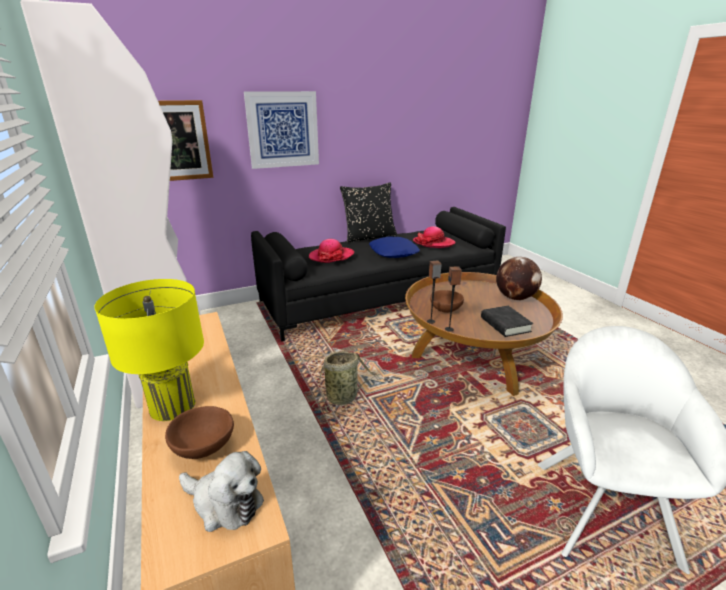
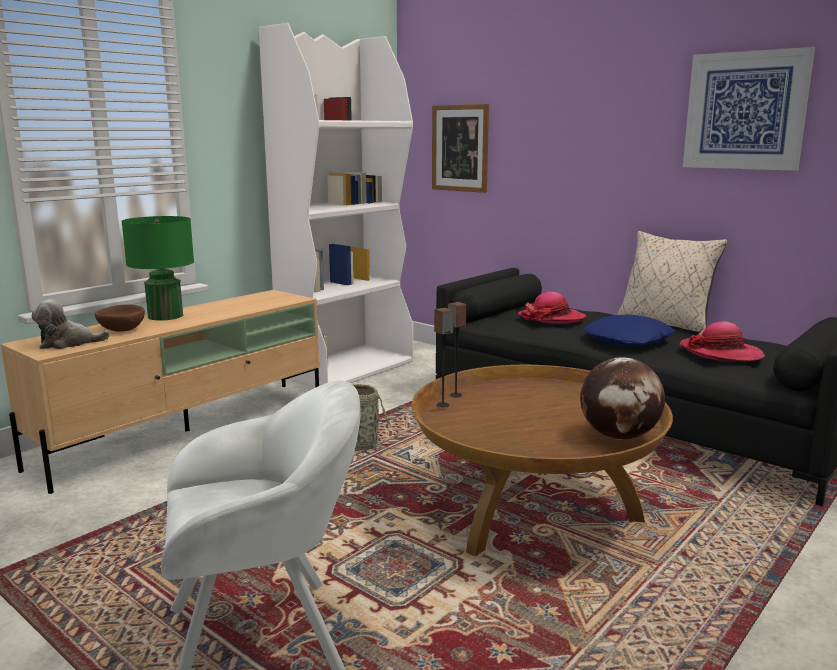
camera: 65 degrees right, 10 degrees down
(172, 406) = (165, 316): yellow table lamp -> green table lamp
(224, 503) = (68, 343): plush toy -> plush toy turned 75 degrees clockwise
(283, 130) = (569, 141): picture -> picture (745, 111)
(369, 237) = (665, 323): black pillow -> beige pillow
(445, 309) = (504, 398): brown bowl -> none
(505, 325) = (504, 436): black book -> none

